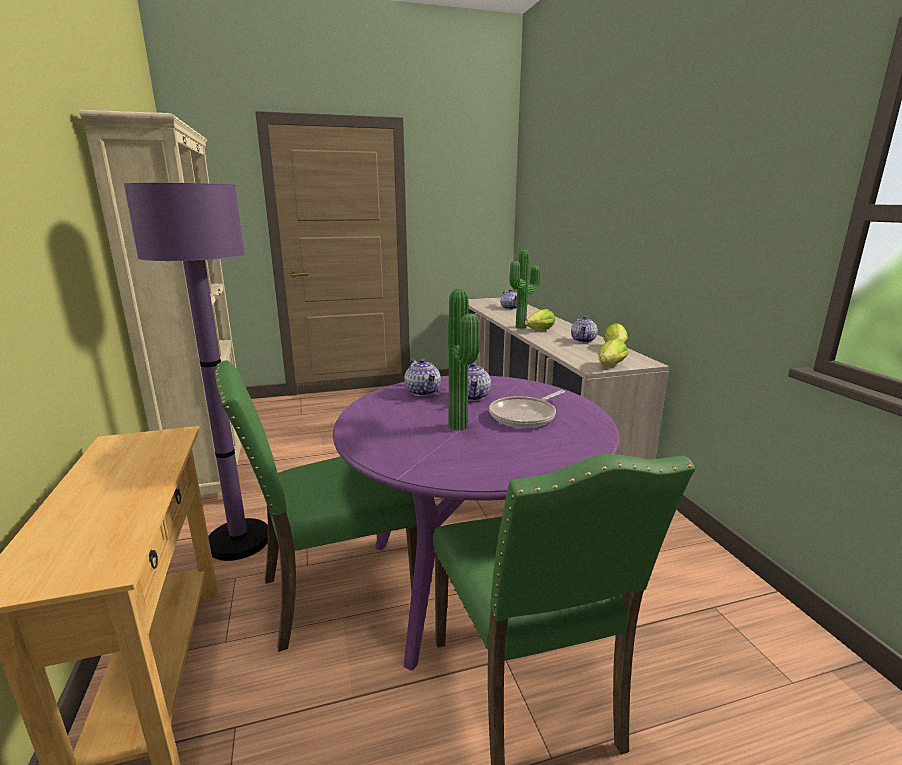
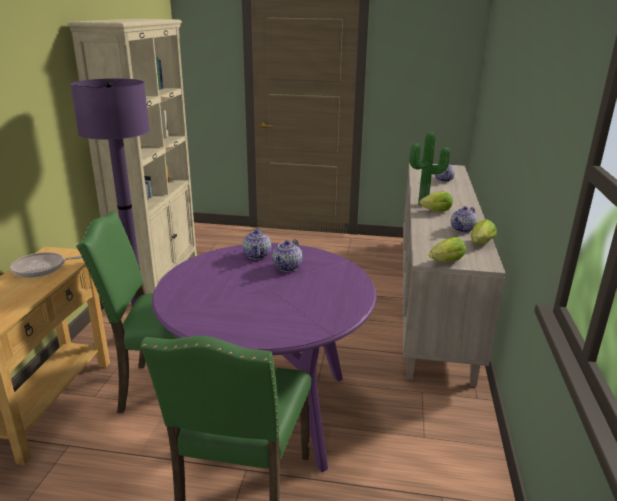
camera: 25 degrees right, 5 degrees up
(461, 426) = (248, 290): potted plant -> none
(525, 416) = (303, 293): frying pan -> frying pan (42, 268)

